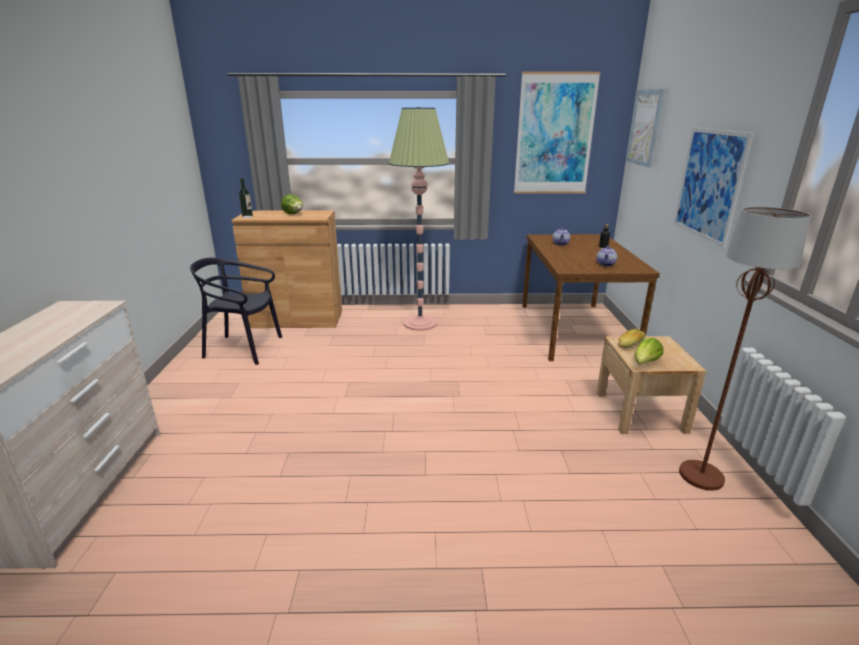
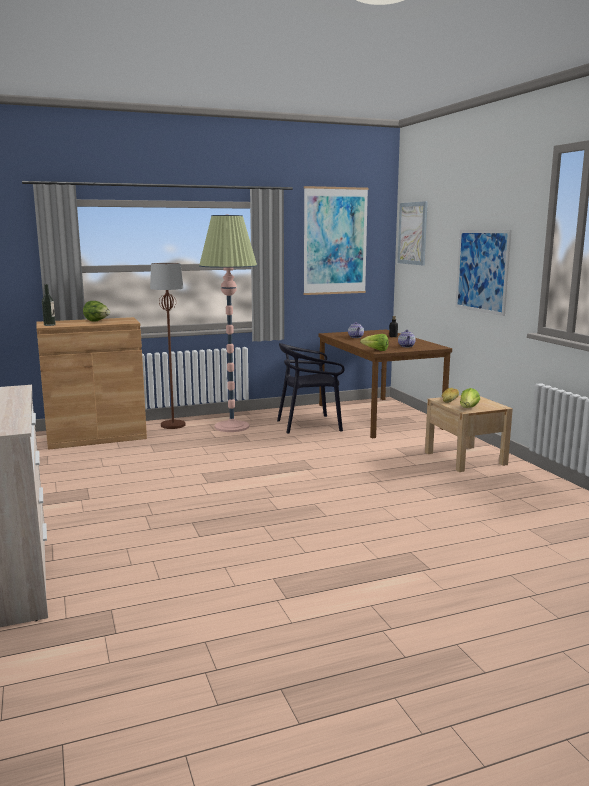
camera: 20 degrees left, 10 degrees down
(243, 348) = (61, 464): black chair -> black chair (309, 425)
(564, 268) = (376, 350): none -> lettuce
(701, 476) = (528, 485): brown floor lamp -> brown floor lamp (173, 425)

